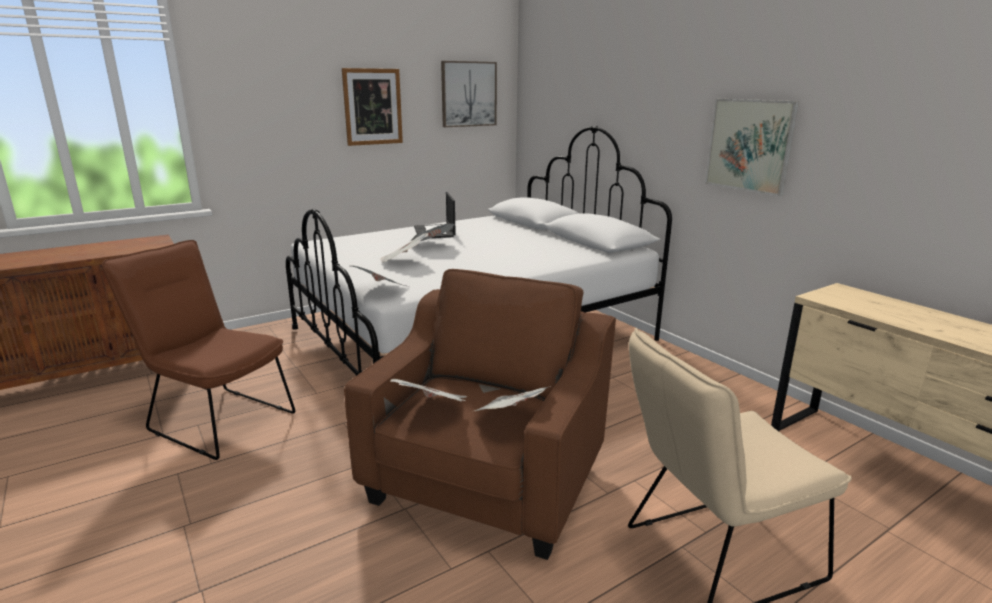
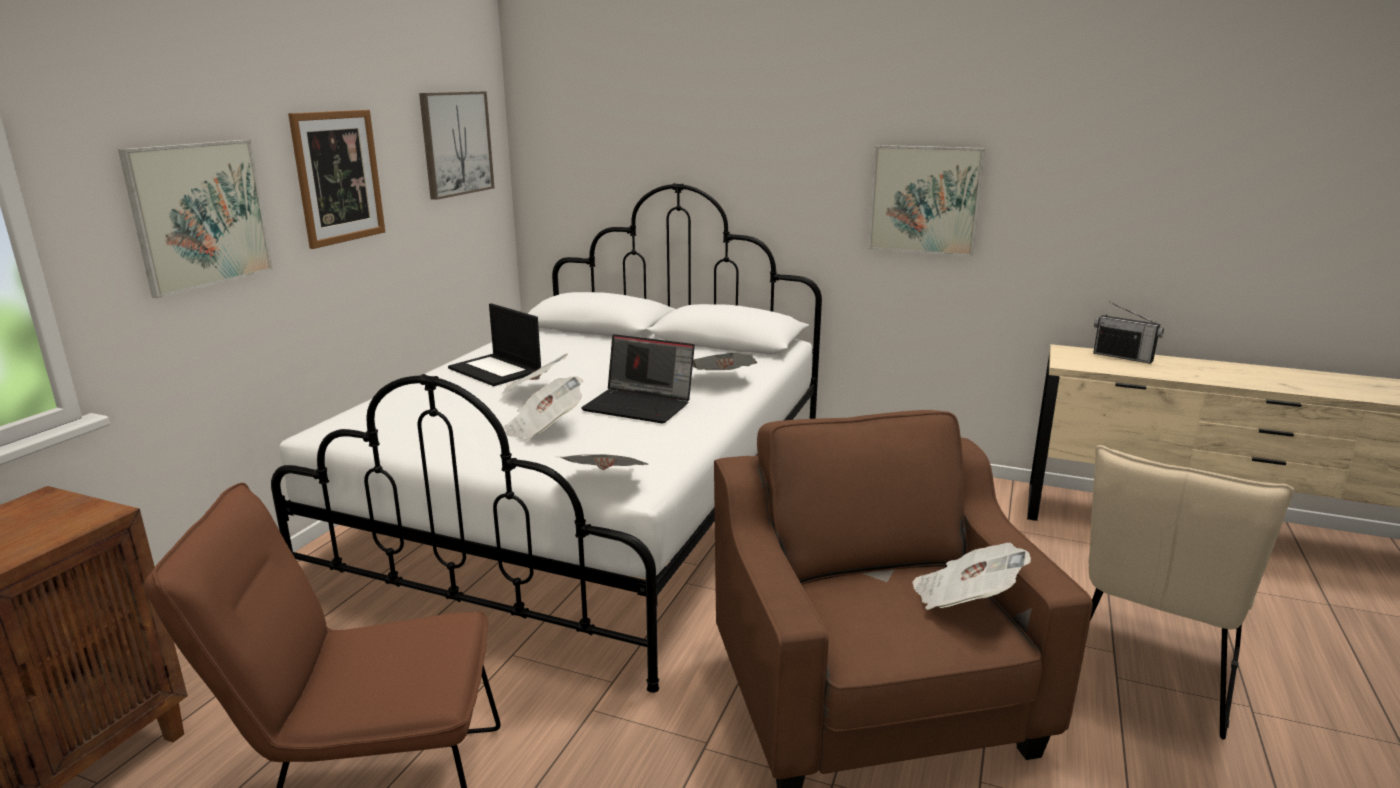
camera: 35 degrees left, 0 degrees up
(279, 118) = (200, 215): none -> picture
(433, 408) = (873, 626): newspaper -> newspaper (723, 380)
(473, 262) = (640, 405): none -> laptop
(890, 303) = (1123, 357): none -> radio

